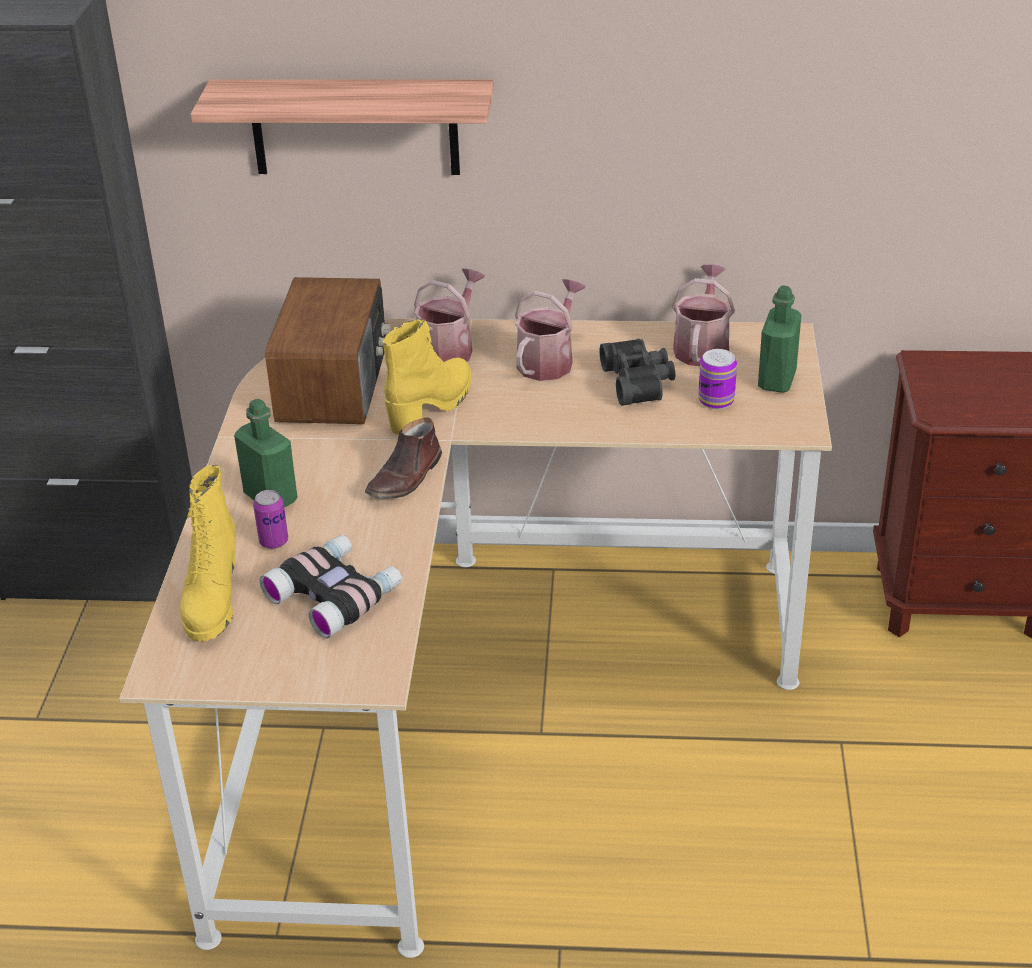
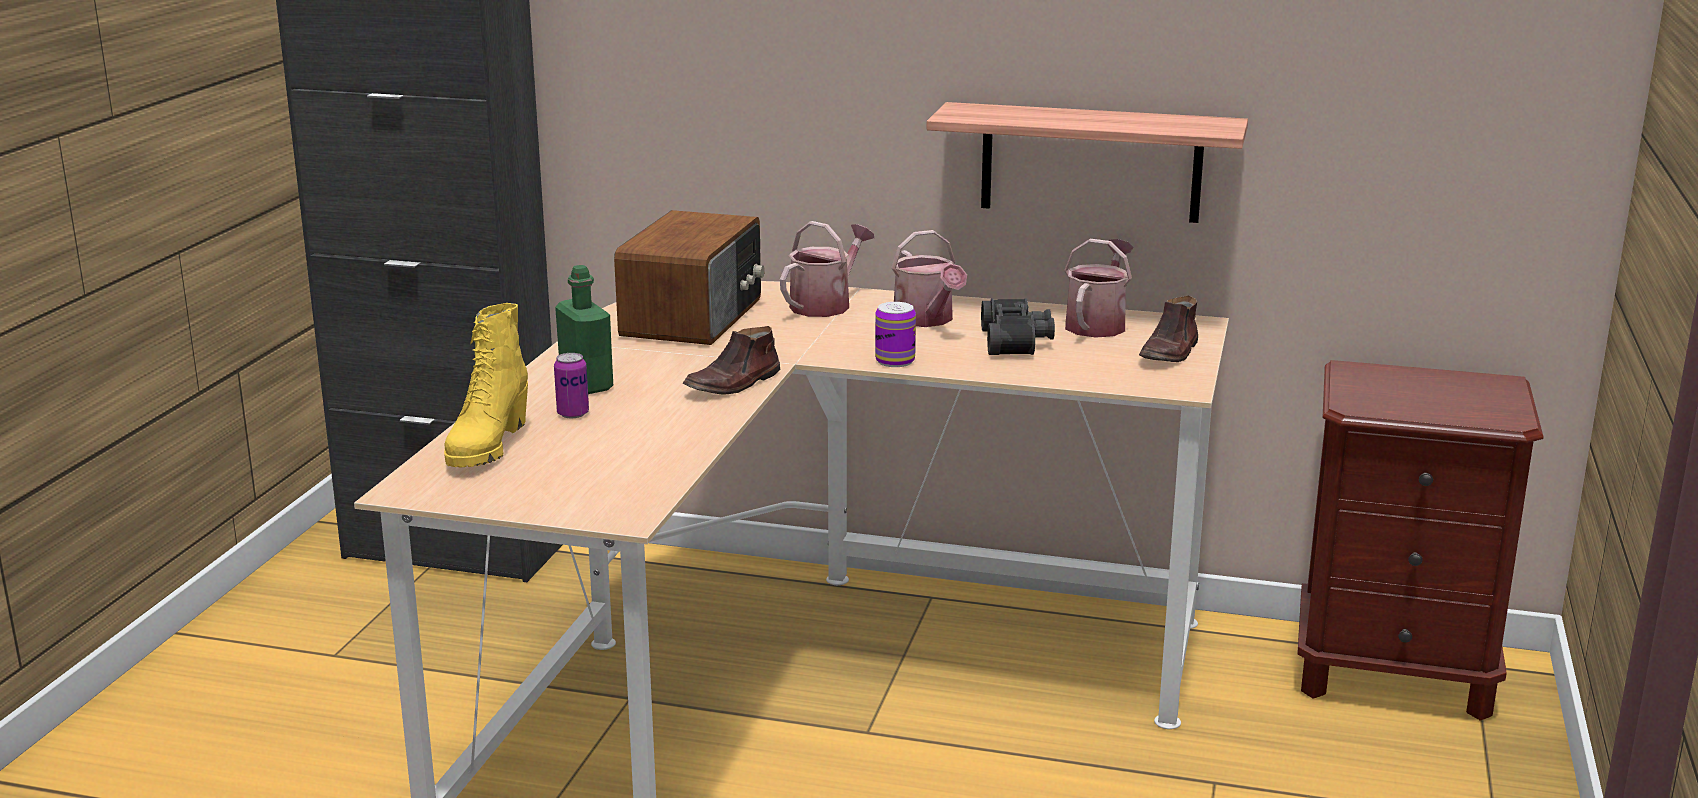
camera: 10 degrees right, 15 degrees down
(336, 594) = (617, 454): binoculars -> none
(354, 126) = (755, 65): shelf -> shelf (1091, 162)
(432, 406) = (787, 340): yellow boot -> none
(548, 360) = (926, 320): watering can -> watering can turned 120 degrees clockwise
(716, 400) = (1095, 360): can -> can (895, 361)
(777, 380) = (1170, 352): green bottle -> brown shoe

